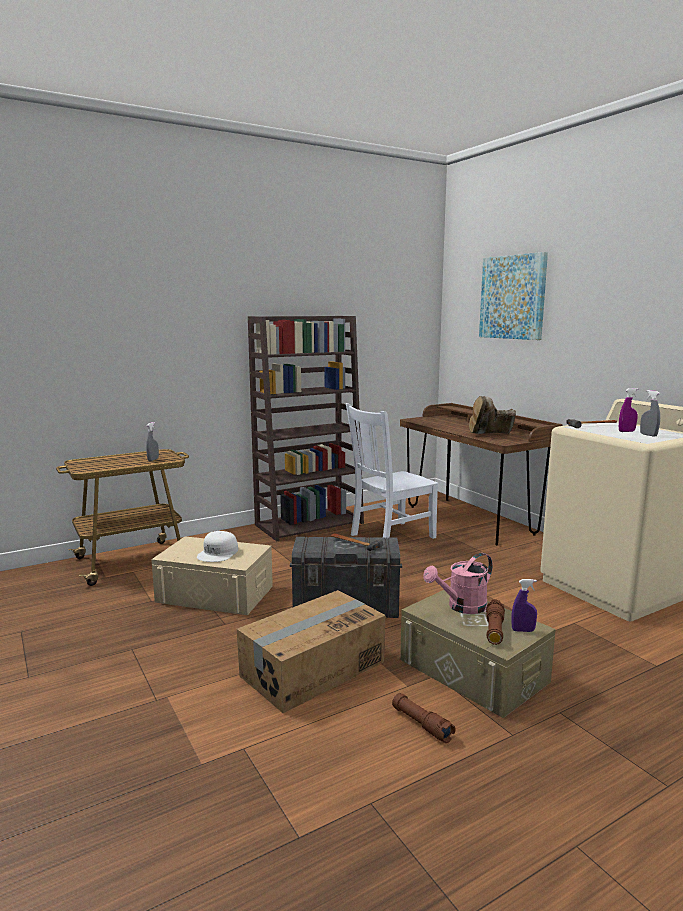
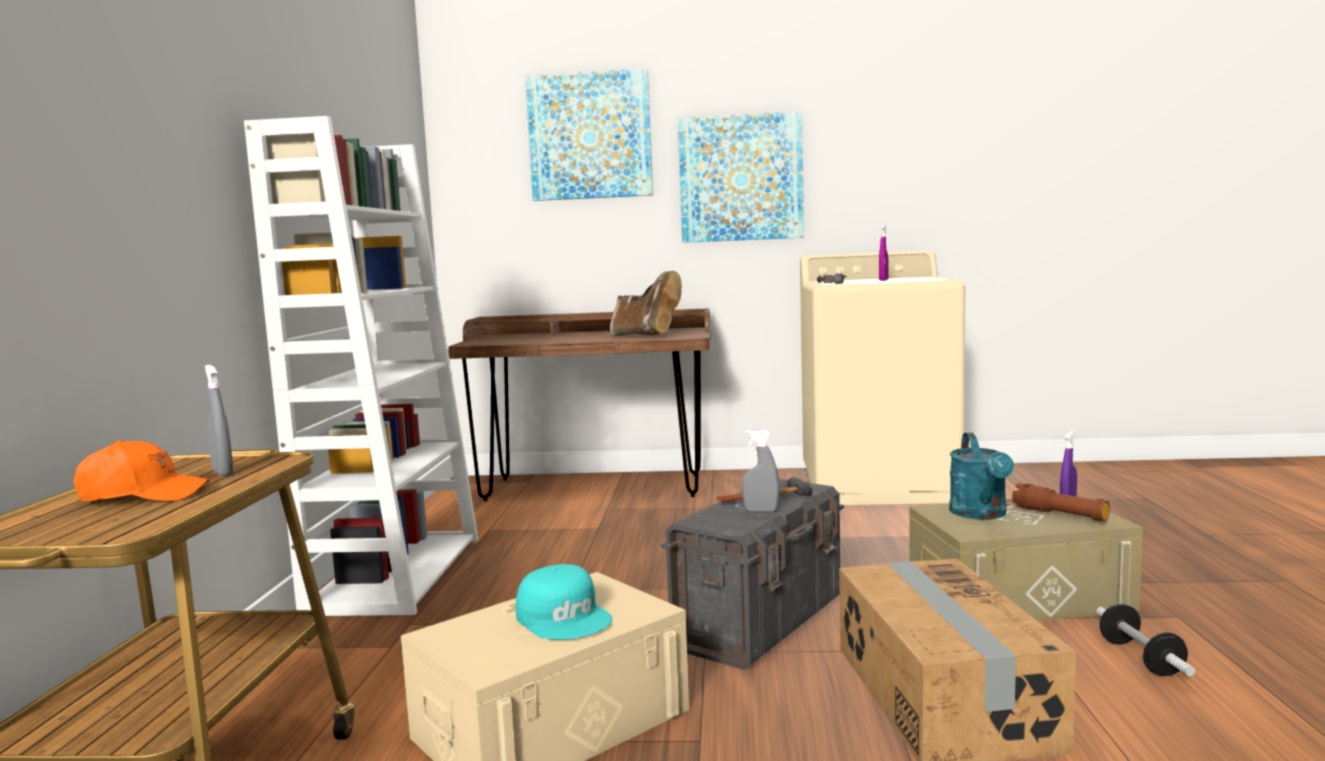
camera: 55 degrees left, 5 degrees down
(122, 461) = (143, 495): none -> orange cap
(218, 553) = (564, 617): white cap -> turquoise cap
(310, 523) = (396, 573): brown bookcase -> white bookcase
(390, 536) = (561, 537): white chair -> none
(421, 724) = (1141, 659): brown flashlight -> dumbbell
(461, 607) = (981, 514): pink watering can -> turquoise watering can
(490, 435) = (646, 336): brown boot -> brown boot turned 75 degrees counterclockwise
(594, 333) = (740, 178): none -> picture
(648, 435) = (911, 279): grey spray bottle -> grey spray bottle (761, 511)

